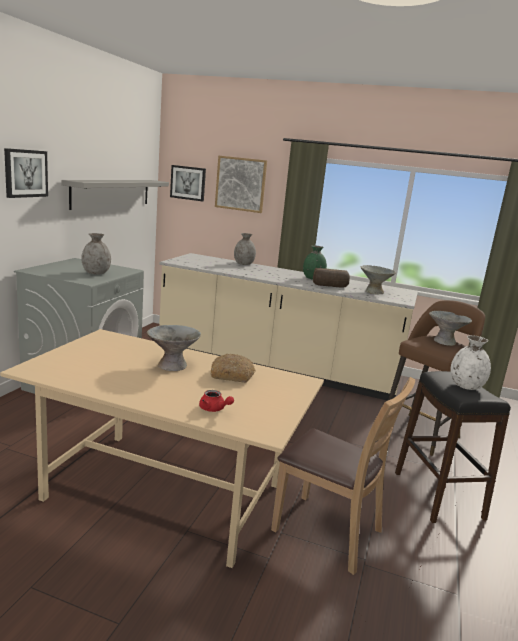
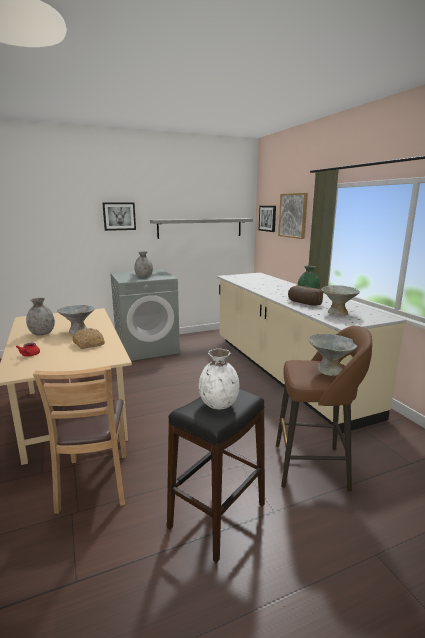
camera: 50 degrees right, 0 degrees up
(243, 264) = (278, 281): grey vase -> grey vase (42, 333)

